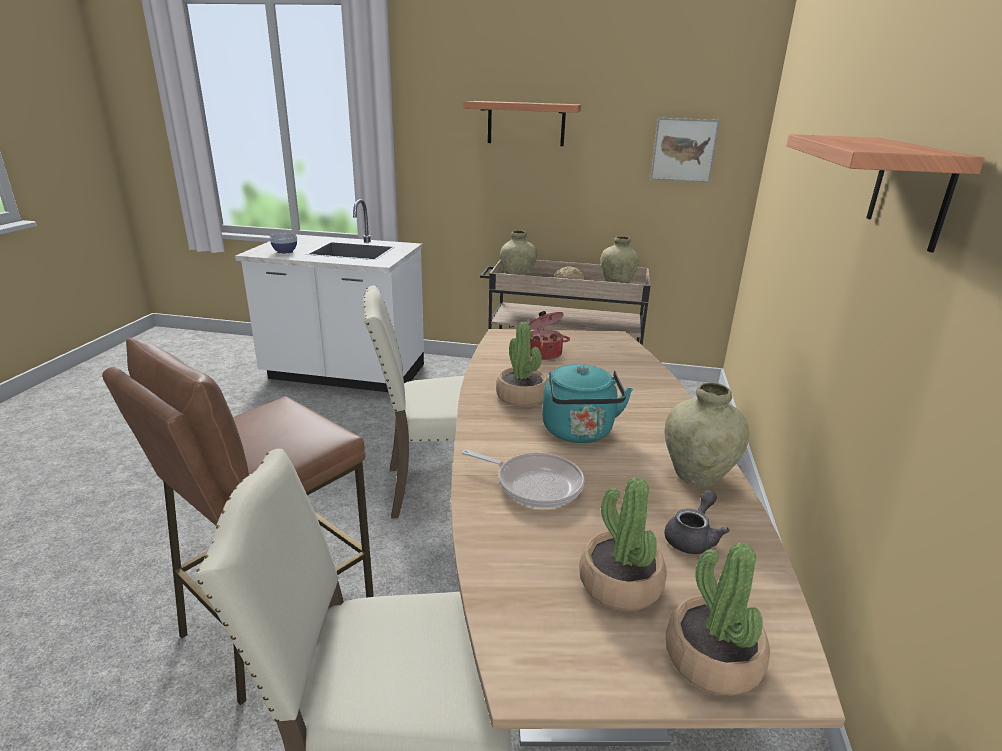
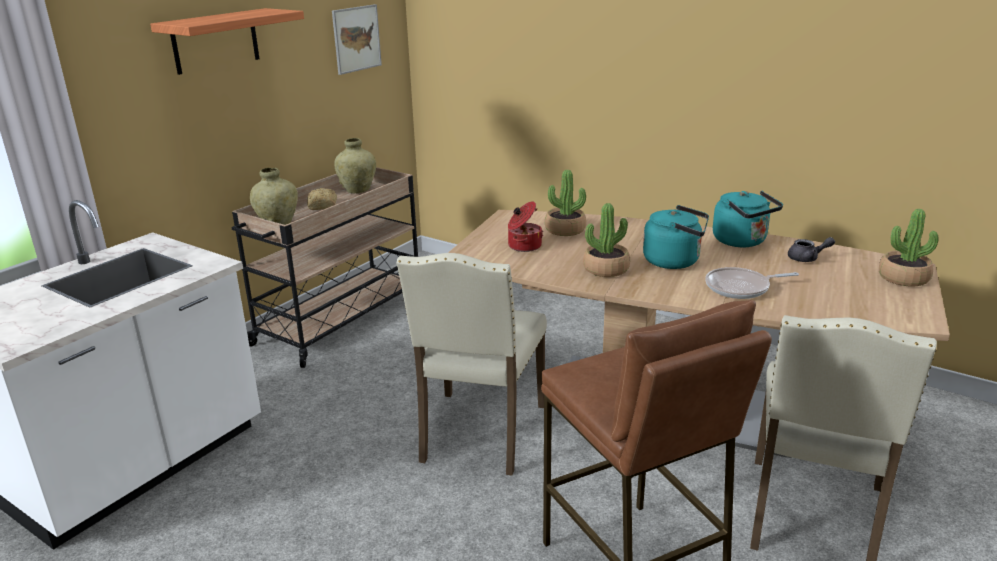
camera: 65 degrees left, 0 degrees up
(285, 251) = (47, 321): bowl -> none
(534, 484) = (741, 288): frying pan -> frying pan turned 150 degrees counterclockwise
(619, 584) = (848, 285): potted plant -> potted plant (565, 230)
(692, 537) = (807, 258): grey teapot -> grey teapot turned 120 degrees clockwise
(697, 475) = (742, 242): beige vase -> turquoise kettle
(910, 190) = (730, 38): shelf -> none

